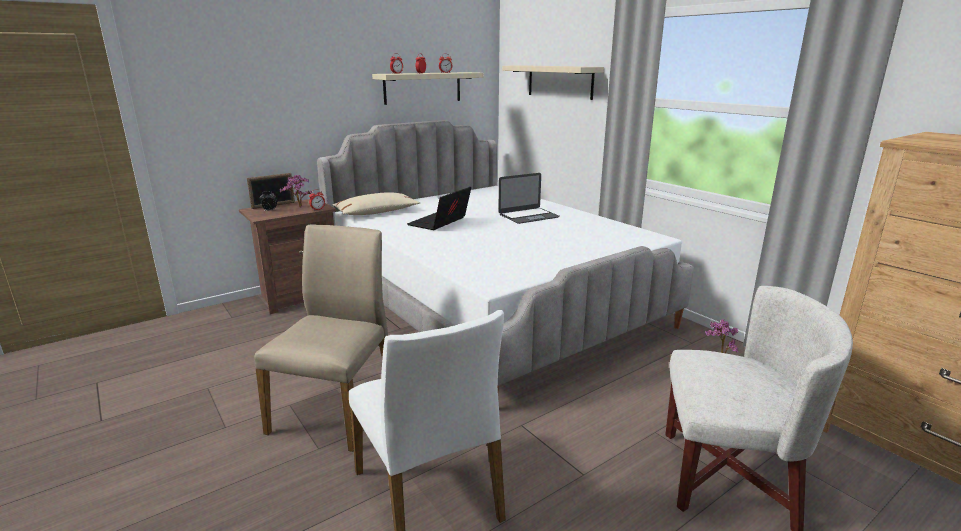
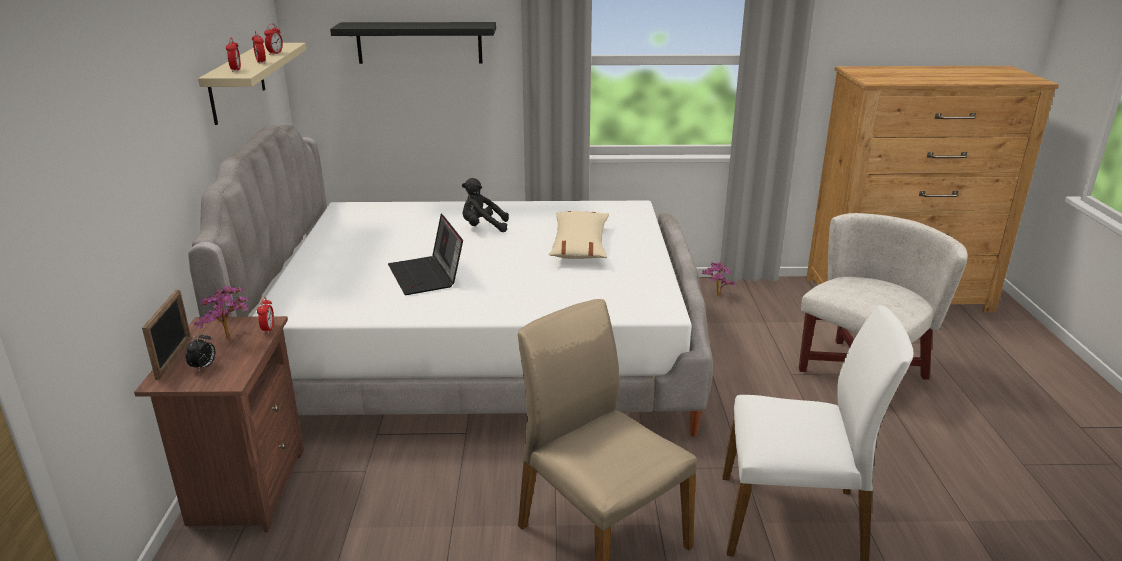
camera: 55 degrees left, 5 degrees up
(376, 212) = (311, 299): beige pillow -> beige pillow (579, 245)
(528, 216) = (483, 227): laptop -> black plush toy
(560, 81) = (419, 42): beige shelf -> black shelf

